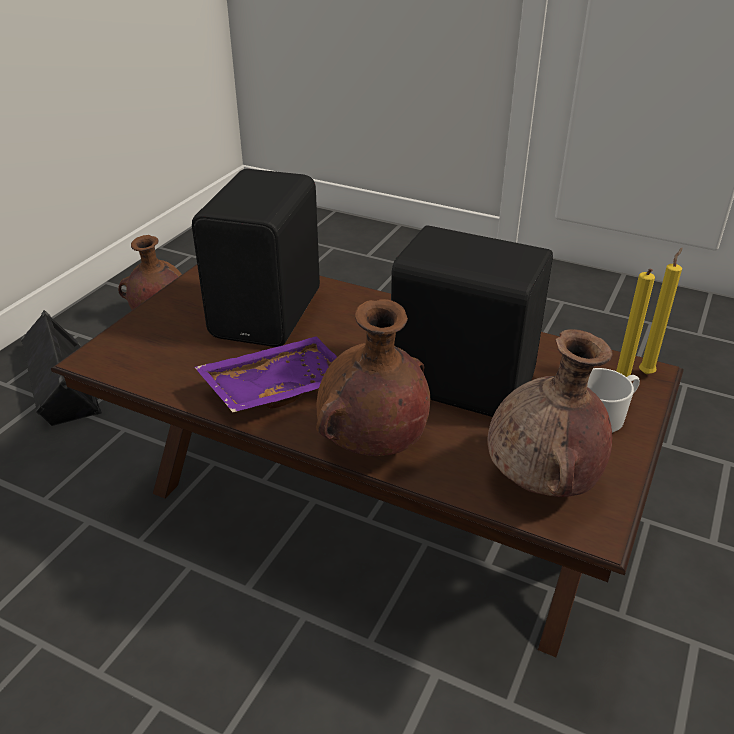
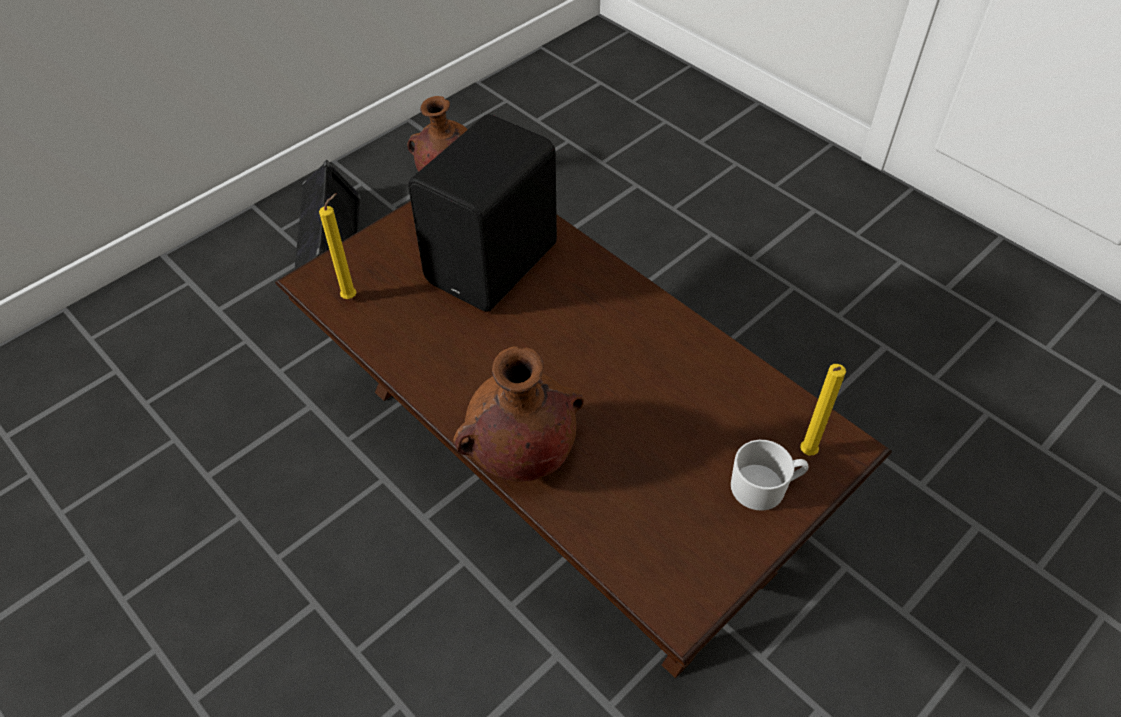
camera: 20 degrees right, 15 degrees up
(278, 387) = (464, 362): purple tray -> none
(461, 381) = (643, 403): black speaker -> none
(542, 484) = (657, 548): brown vase -> none
(647, 372) = (845, 446): yellow candle -> yellow candle (352, 296)

